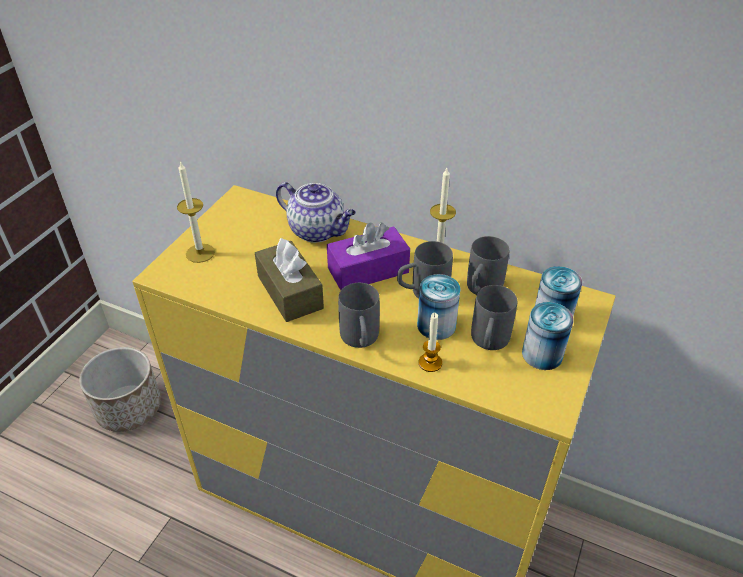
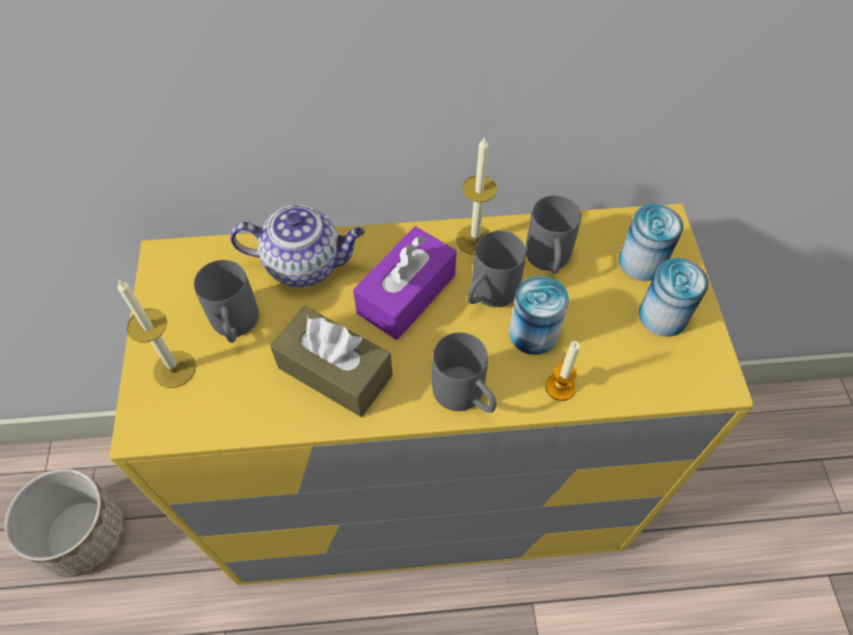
camera: 30 degrees left, 15 degrees up
(488, 343) = (601, 329): grey mug -> grey mug (236, 327)

